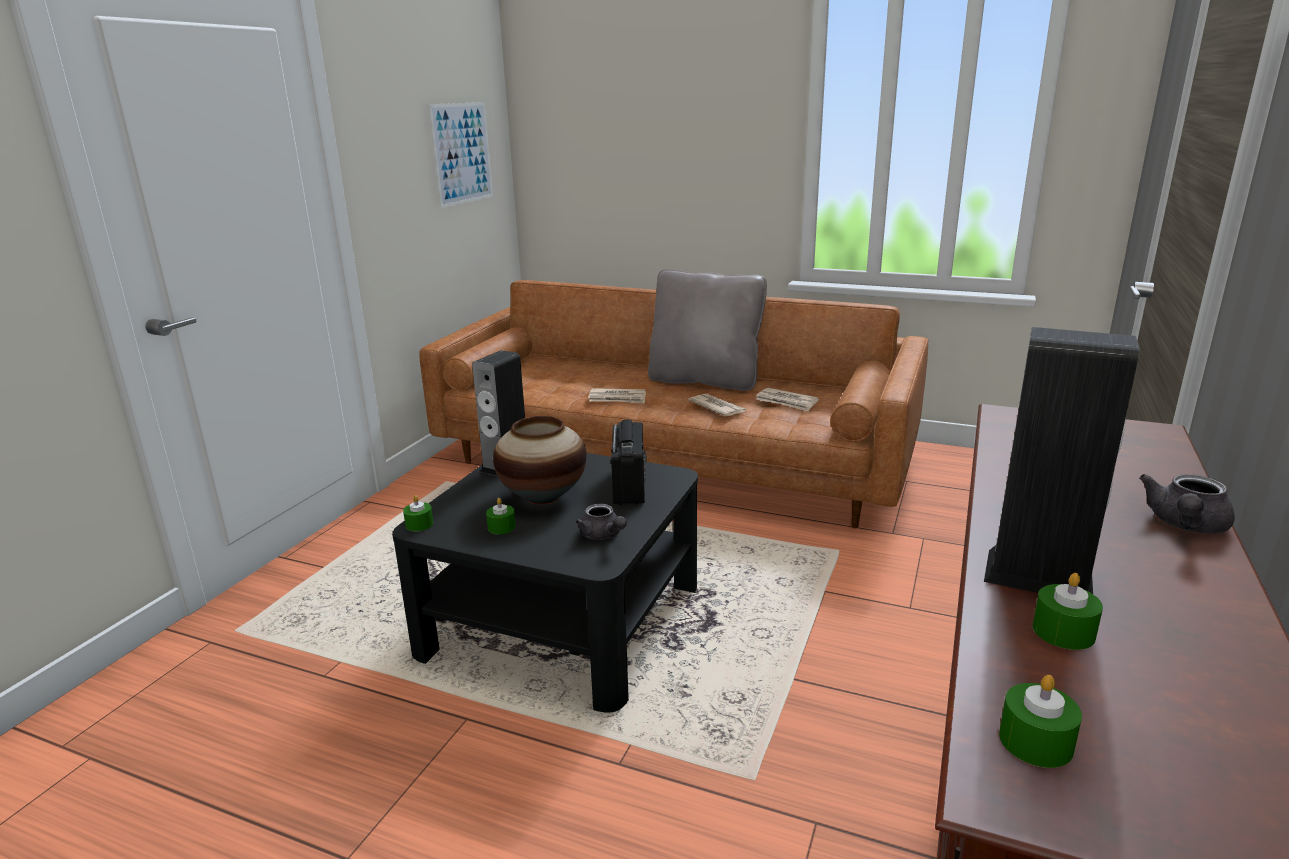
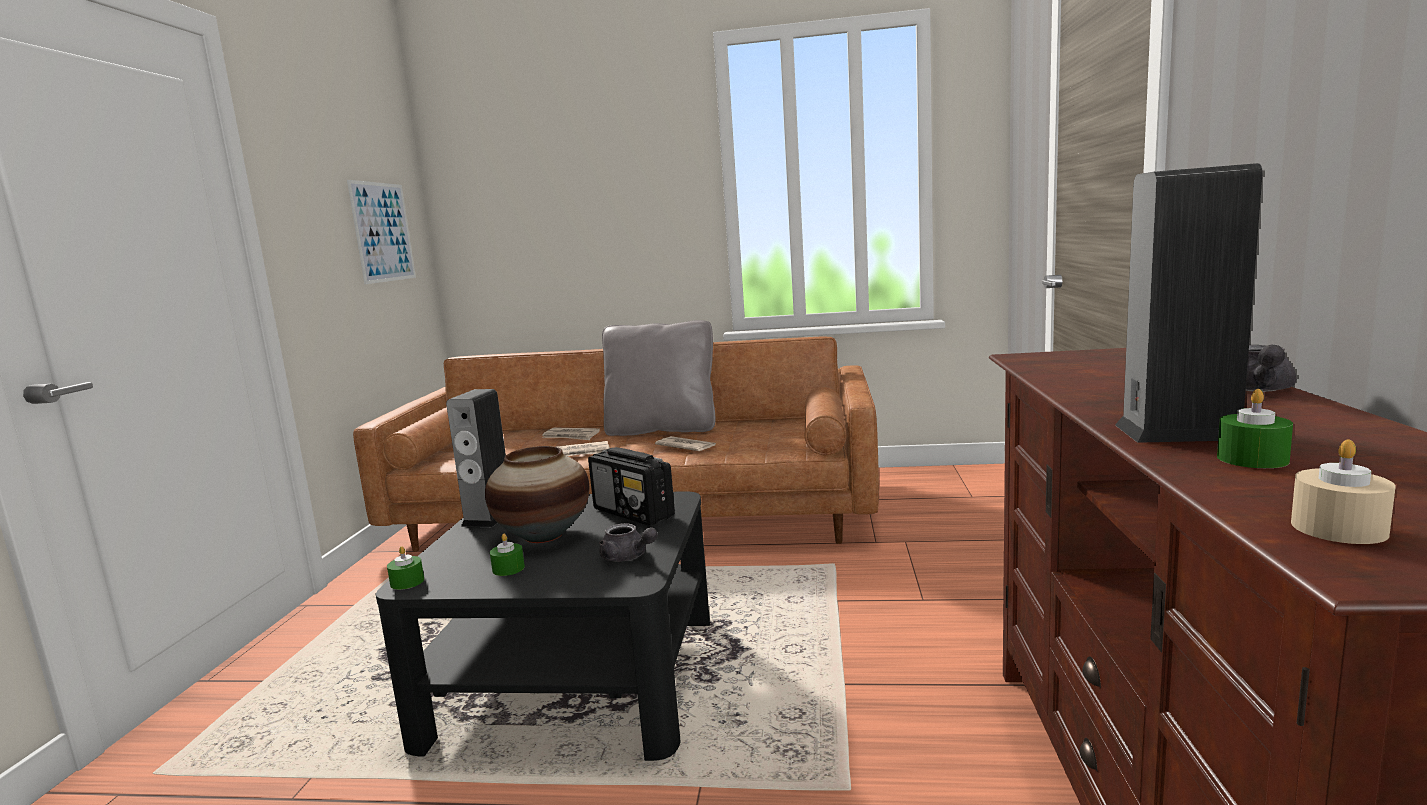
camera: 15 degrees left, 10 degrees down
(629, 486) = (634, 513): radio -> radio turned 150 degrees clockwise
(787, 402) = (750, 434): newspaper -> newspaper (571, 436)
(1035, 742) = (1338, 528): green candle -> beige candle

